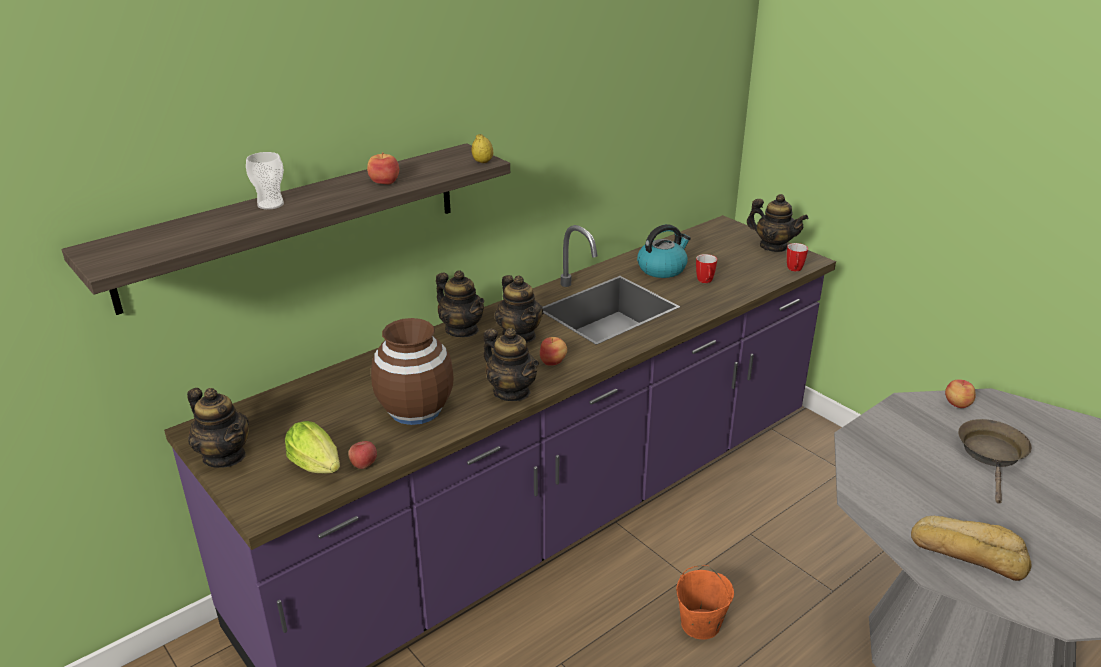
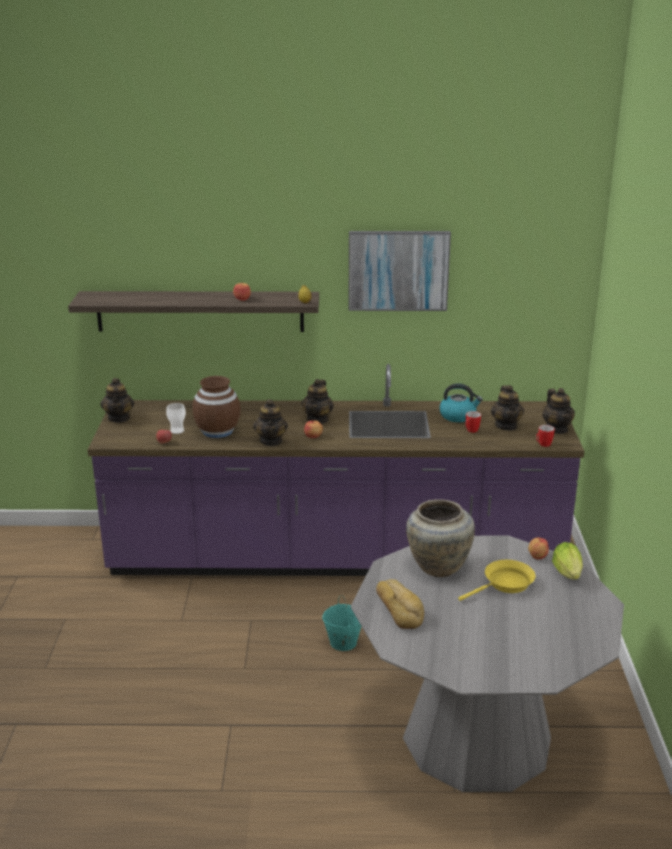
camera: 40 degrees right, 5 degrees down
(270, 204) = (178, 295): cup -> cup (177, 431)
(318, 468) = (145, 436): lettuce -> lettuce (568, 575)
(462, 330) = (294, 406): teapot -> teapot (506, 426)
(562, 85) = (398, 270): none -> picture
(700, 625) = (343, 643): orange bucket -> turquoise bucket
(903, 469) = (438, 565): none -> beige vase
(992, 455) = (505, 584): brown frying pan -> yellow frying pan

